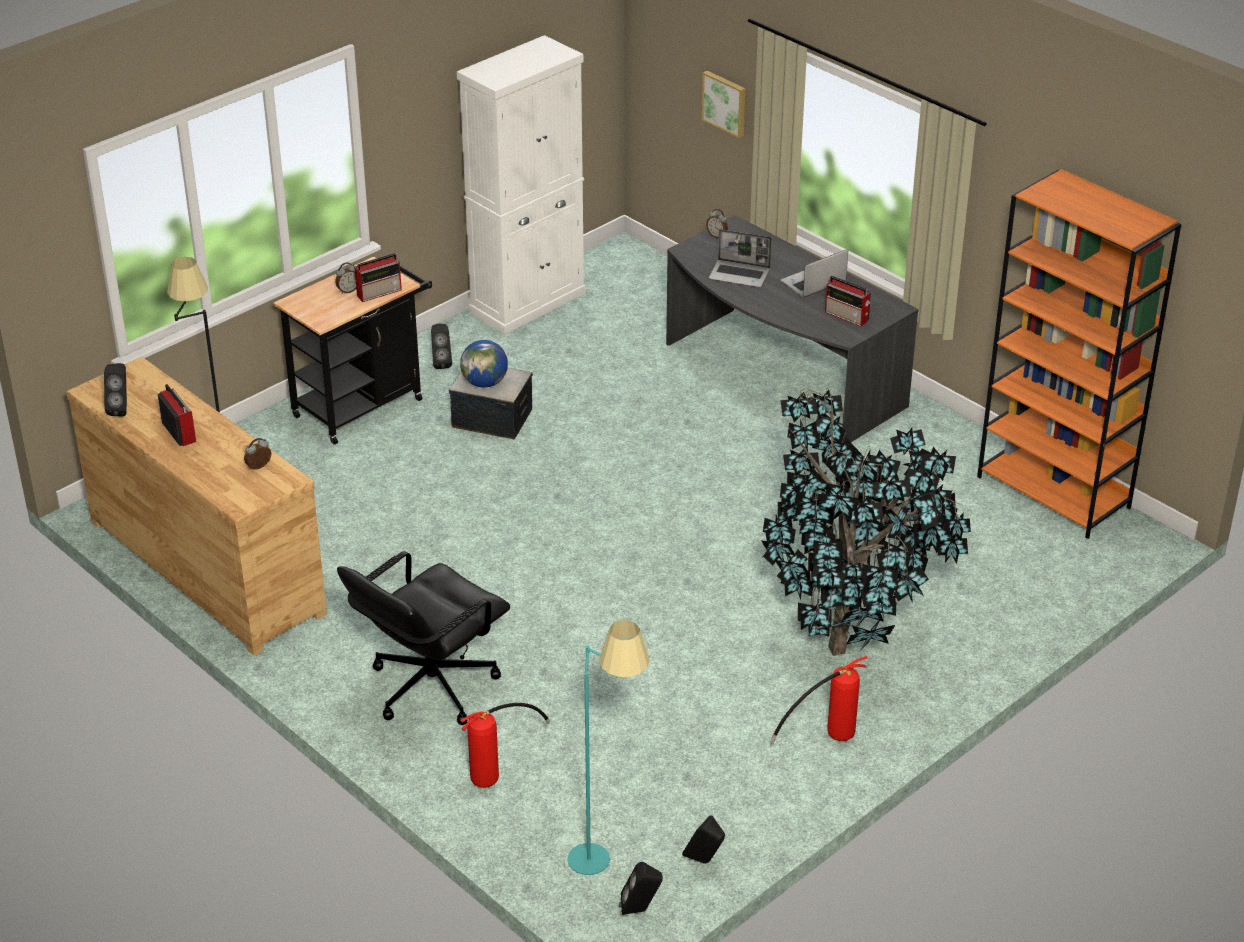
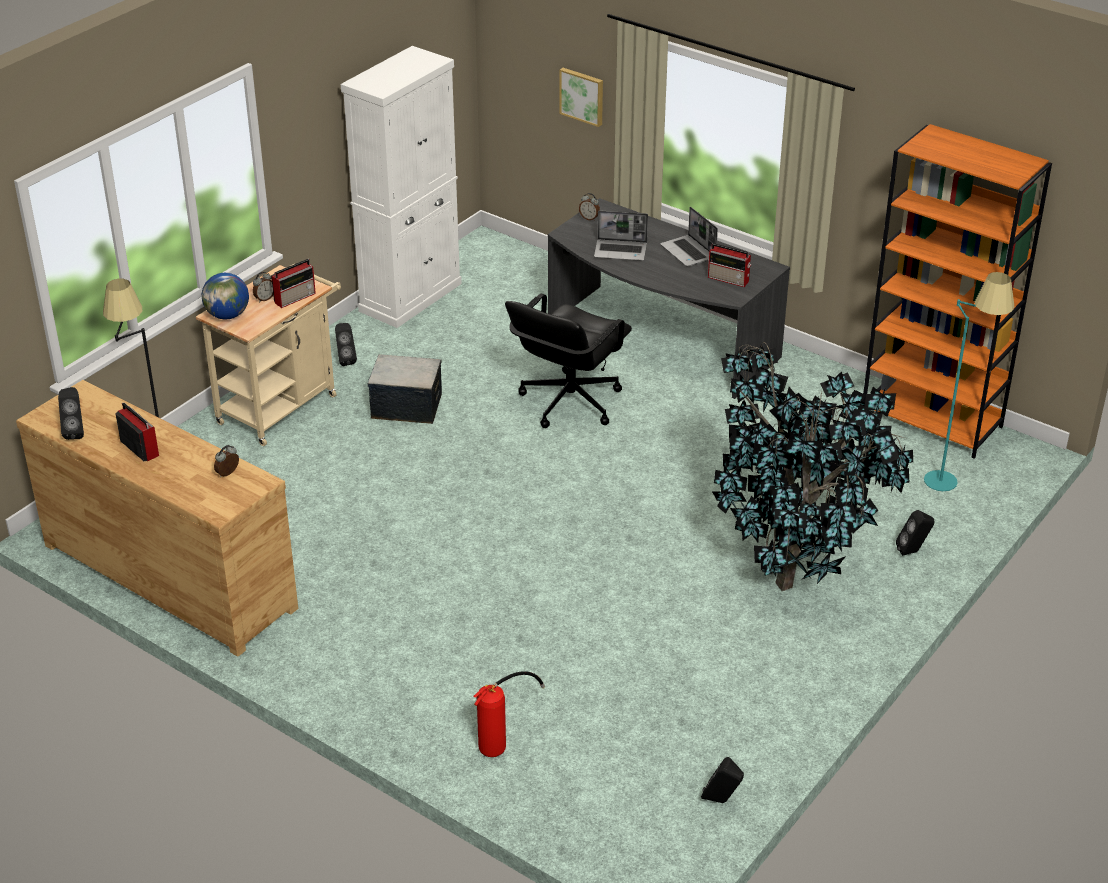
camera: 10 degrees left, 0 degrees up
(364, 404) = (282, 405): black cart -> beige cart
(430, 686) = (416, 665): black office chair -> black office chair (568, 402)
(485, 383) = (400, 373): globe -> globe (228, 315)
(607, 854) = (629, 807): turquoise floor lamp -> turquoise floor lamp (953, 476)
(640, 910) = (675, 856): black speaker -> black speaker (913, 551)
(813, 283) = (689, 252): laptop -> laptop turned 75 degrees counterclockwise
(826, 737) = (798, 668): fire extinguisher -> none

